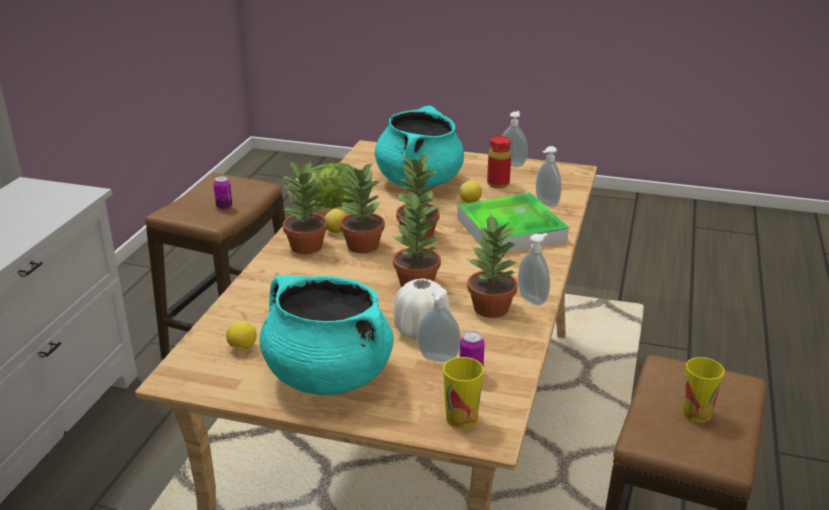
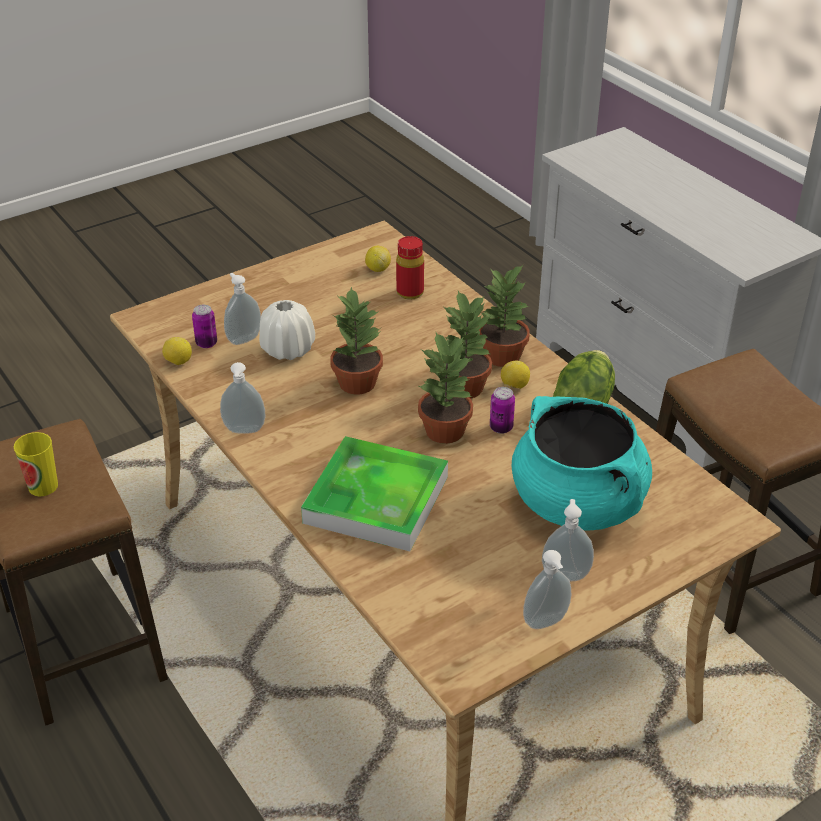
camera: 130 degrees right, 10 degrees up
(224, 207) = (735, 405): can -> can (501, 428)
(327, 376) = (294, 287): turquoise cooking pot -> none
(461, 418) = (173, 315): cup -> none
(470, 202) = (477, 512): lemon -> lemon (178, 362)
(491, 309) = (265, 399): potted plant -> none
(498, 184) = (499, 566): red bottle -> red bottle (410, 293)
(545, 203) = (401, 570): soap dispenser -> soap dispenser (565, 574)

